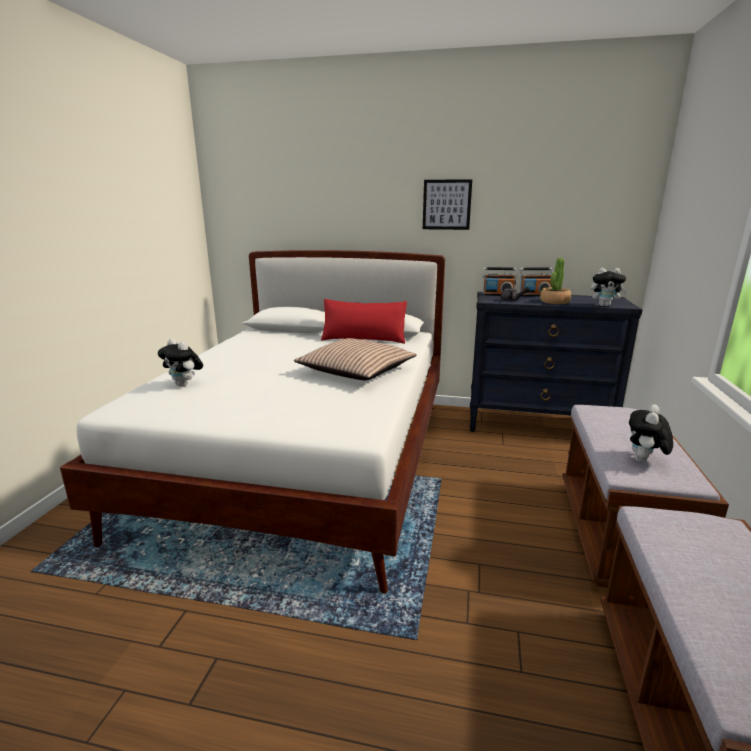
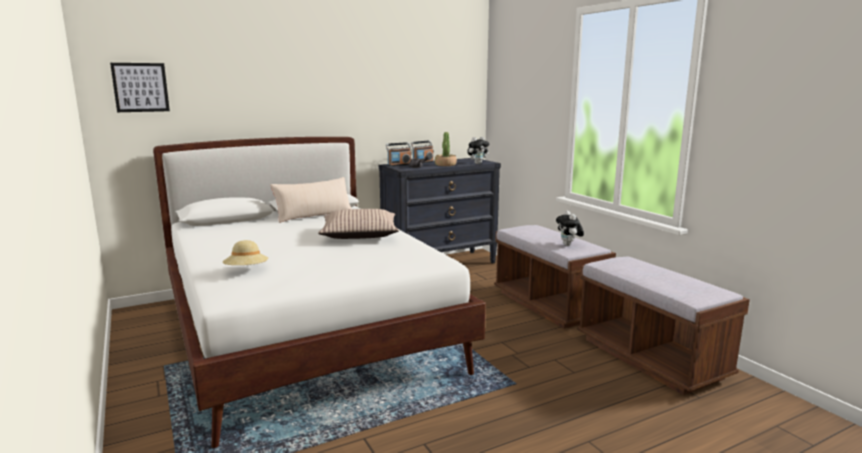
camera: 40 degrees left, 5 degrees down
(184, 385) = (246, 270): plush toy -> beige hat
(364, 339) = (313, 216): red pillow -> beige pillow
(446, 204) = (347, 94): picture -> picture (140, 87)

